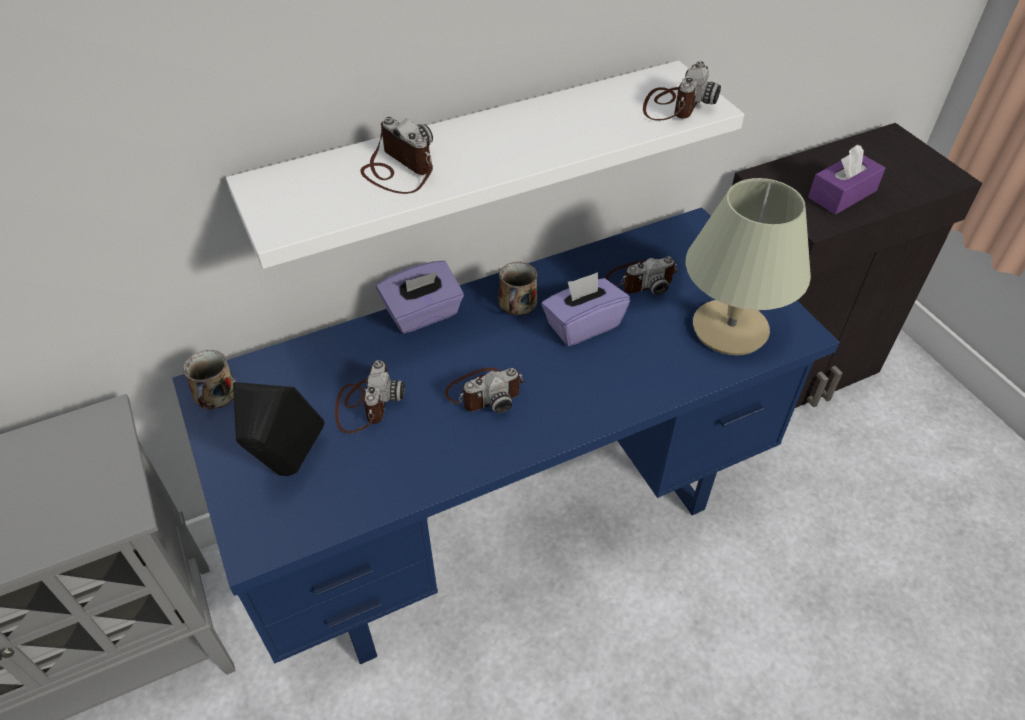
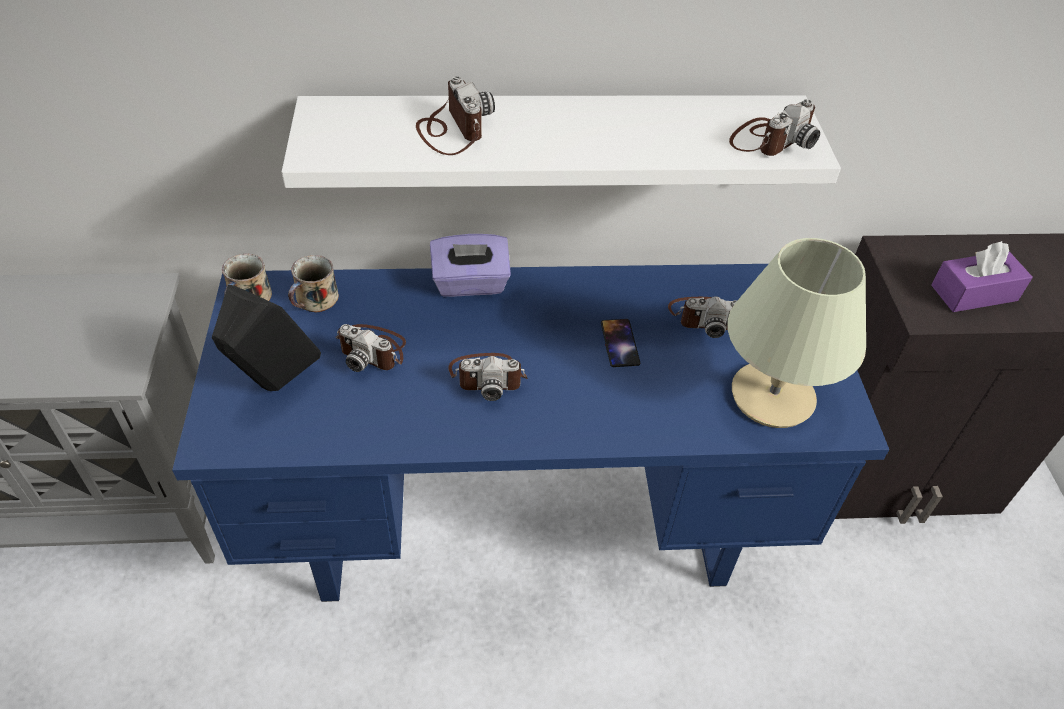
camera: 20 degrees right, 0 degrees up
(366, 404) = (373, 350): camera -> camera turned 90 degrees clockwise
(517, 304) = (566, 302): mug -> mug (316, 300)
(582, 325) = (619, 343): purple tissue box -> phone

